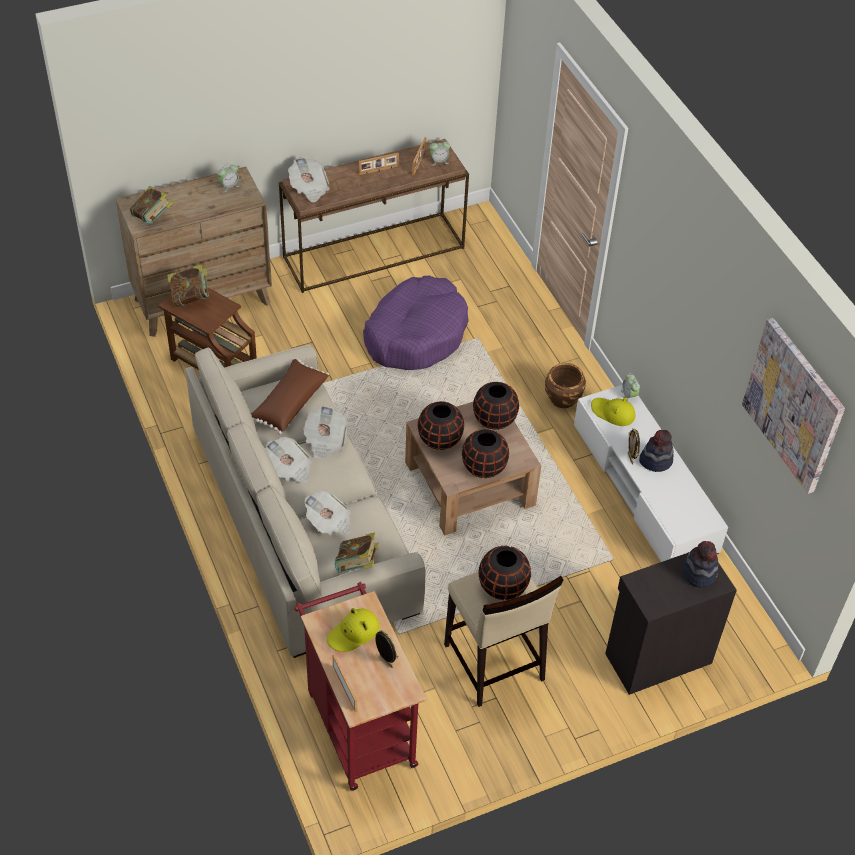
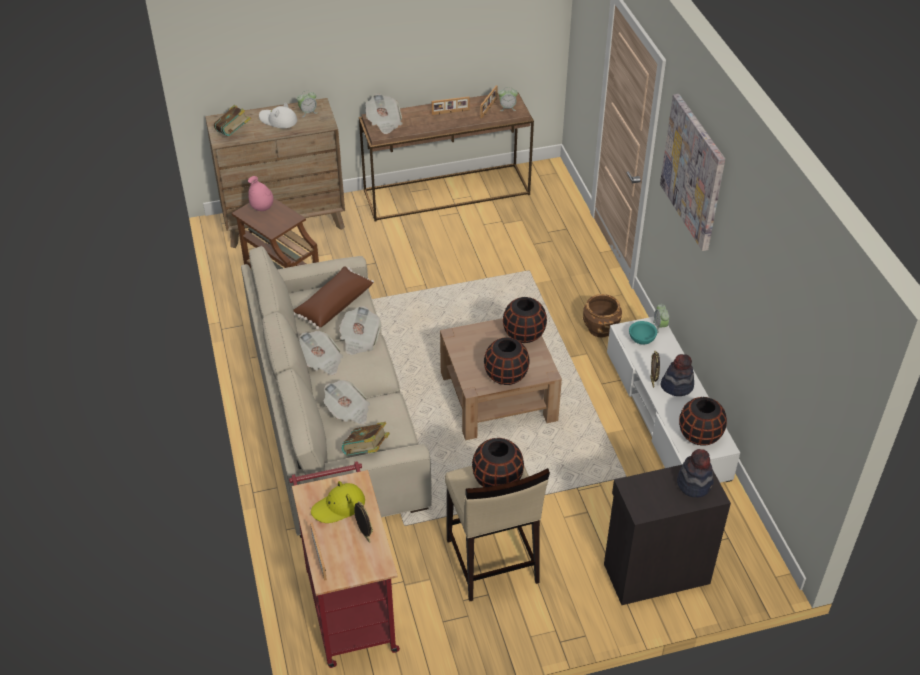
camera: 10 degrees right, 5 degrees down
(191, 297) = (262, 208): book -> pink vase
(198, 198) = (278, 120): none -> white hat
(415, 334) = (471, 263): purple dog bed -> none
(439, 439) = (468, 348): black vase -> black vase (699, 435)
(613, 413) = (641, 340): yellow hat -> turquoise bowl
(794, 405) = (798, 318): picture -> picture (693, 171)

